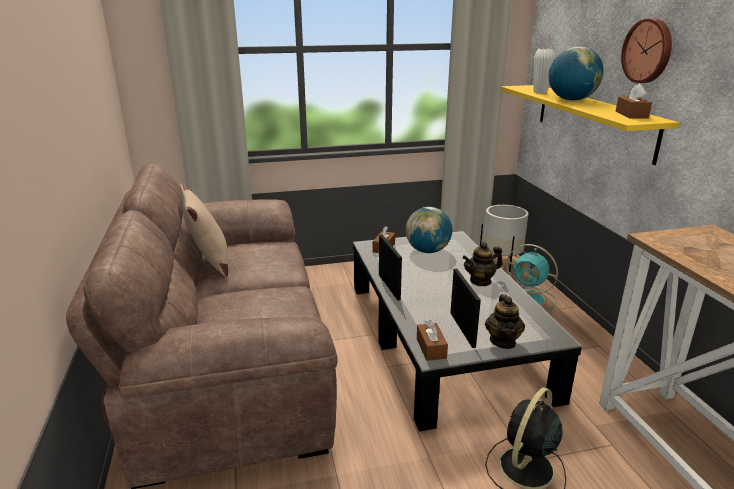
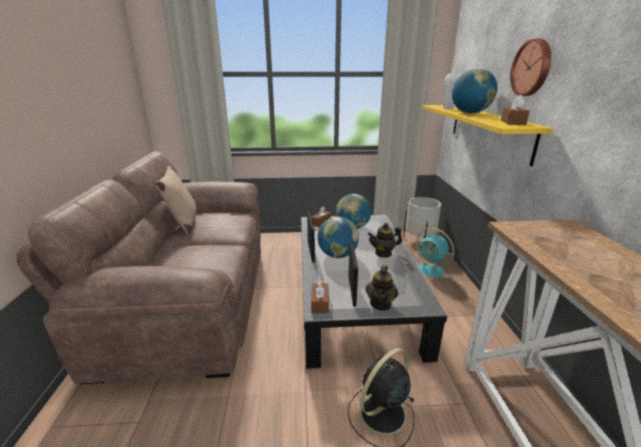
camera: 10 degrees right, 0 degrees up
(425, 288) = (337, 255): none -> globe

